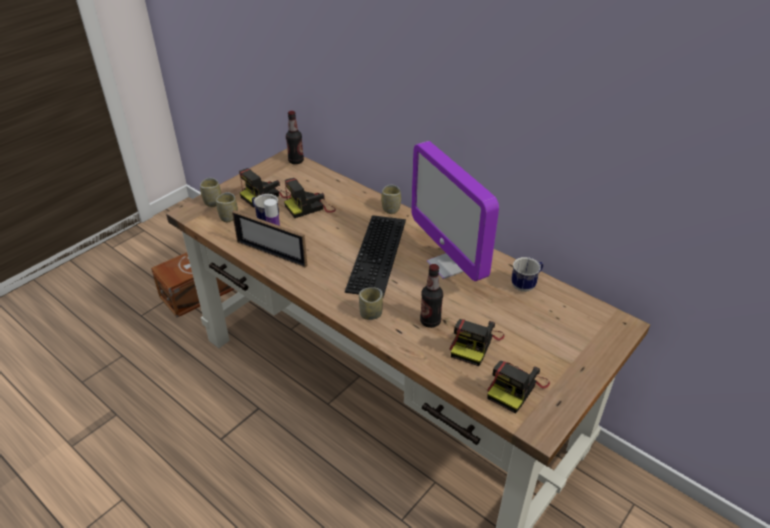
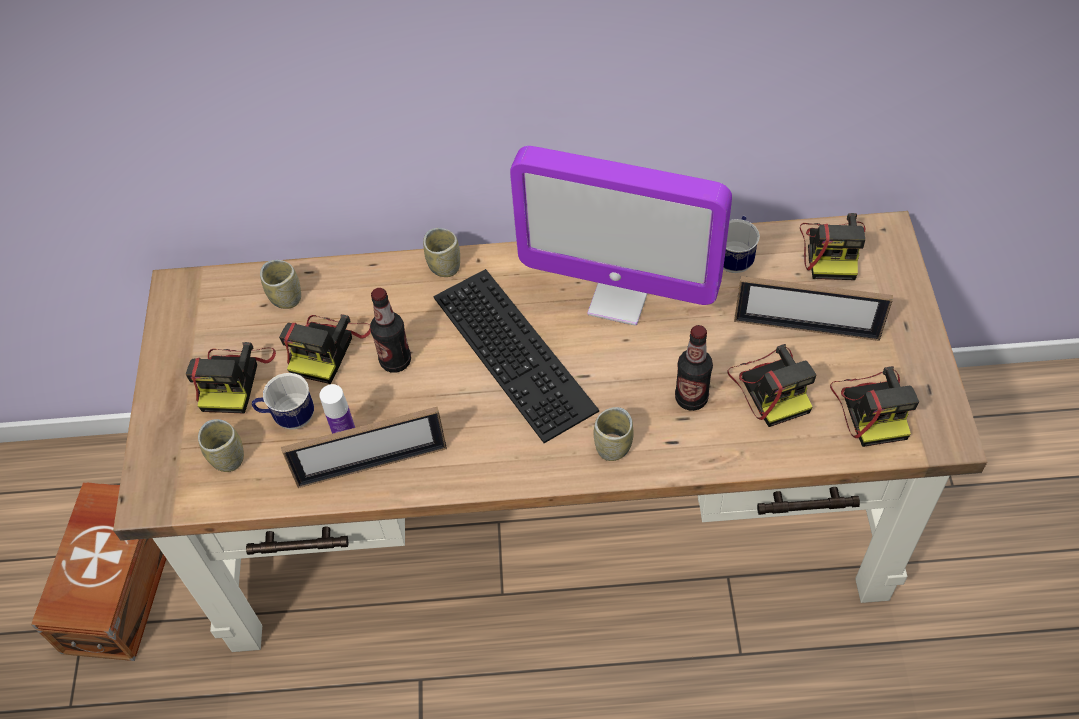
camera: 40 degrees left, 15 degrees up
(213, 202) = (165, 452): cup -> cup (286, 298)
(296, 161) = (200, 283): bottle -> bottle (395, 361)
(524, 334) = (806, 328): none -> picture frame
(583, 313) = (832, 249): none -> camera

